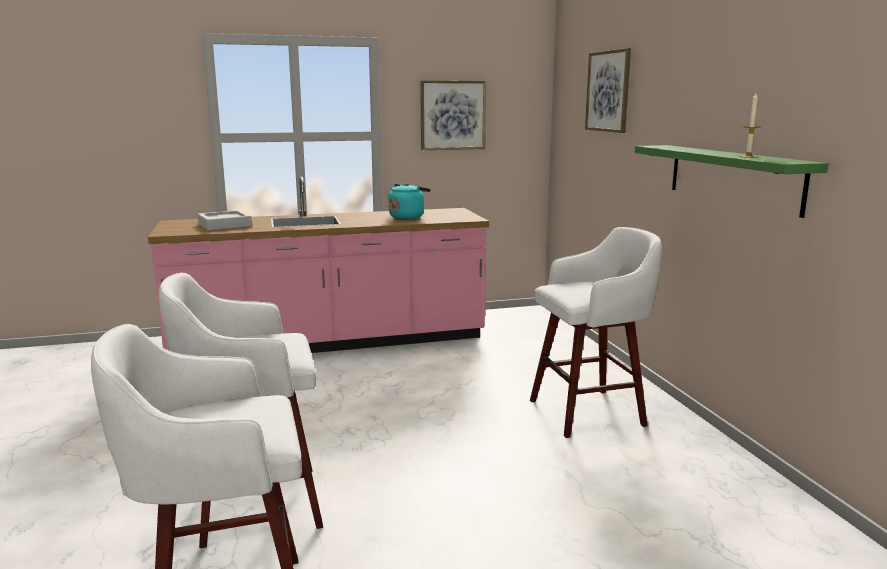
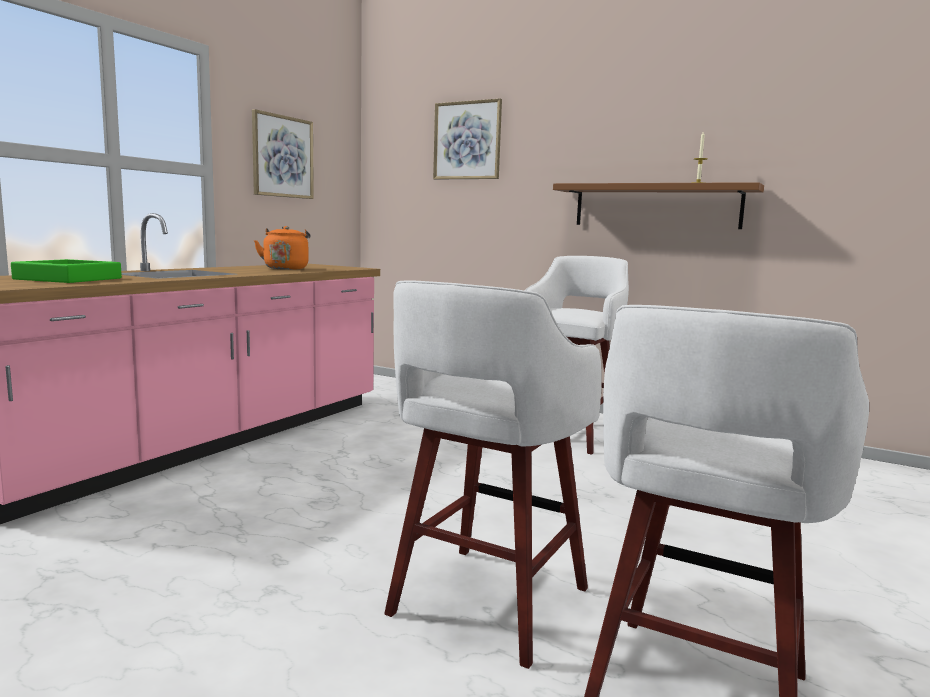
camera: 45 degrees left, 5 degrees down
(224, 225) = (68, 279): grey tray -> green tray
(407, 217) = (286, 268): turquoise kettle -> orange kettle
(732, 177) = (656, 206): green shelf -> brown shelf

